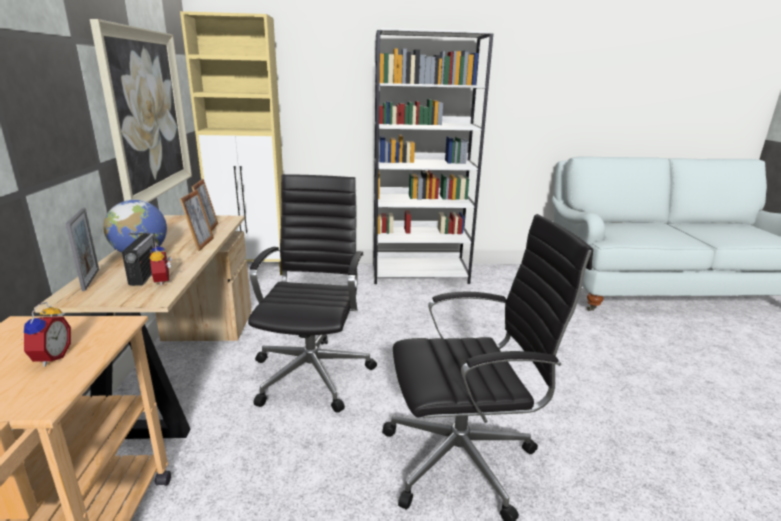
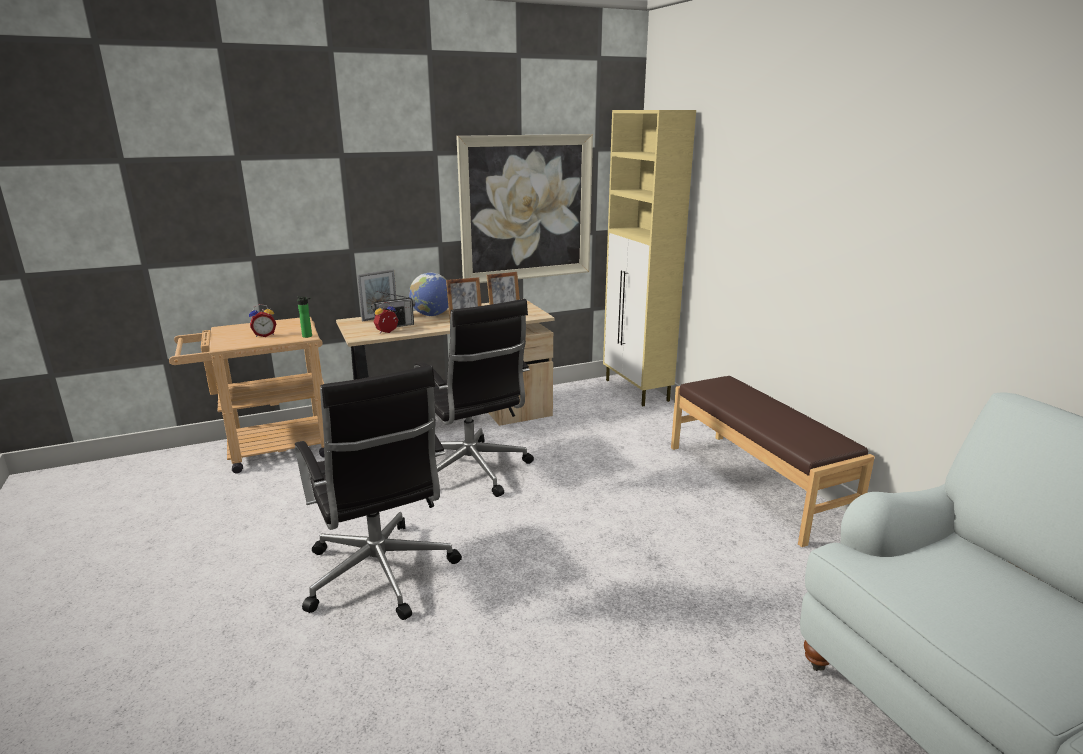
camera: 70 degrees right, 0 degrees up
(126, 321) = (308, 336): none -> bottle
(313, 372) = (472, 471): black office chair -> black office chair turned 75 degrees clockwise
(420, 274) = (756, 484): white bookcase -> brown bench

